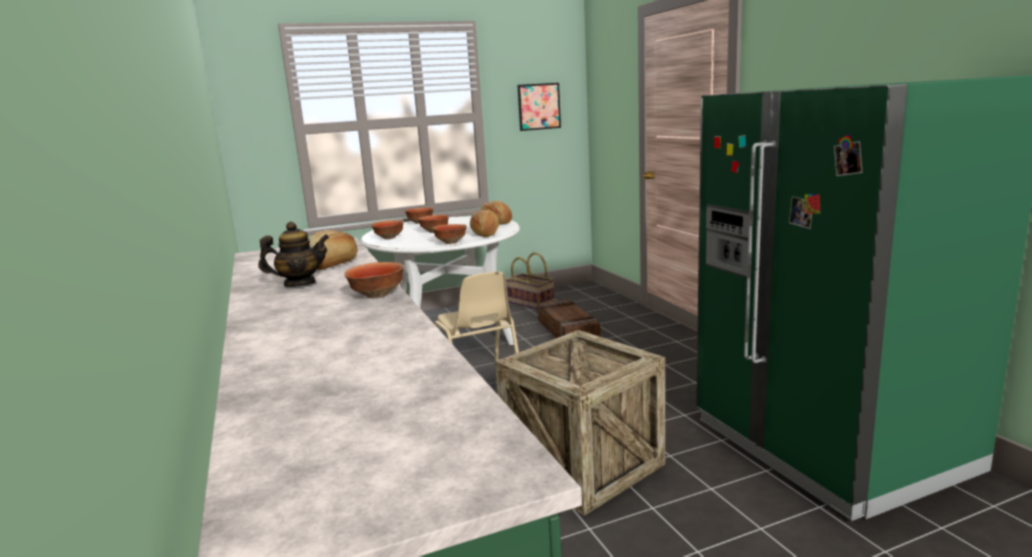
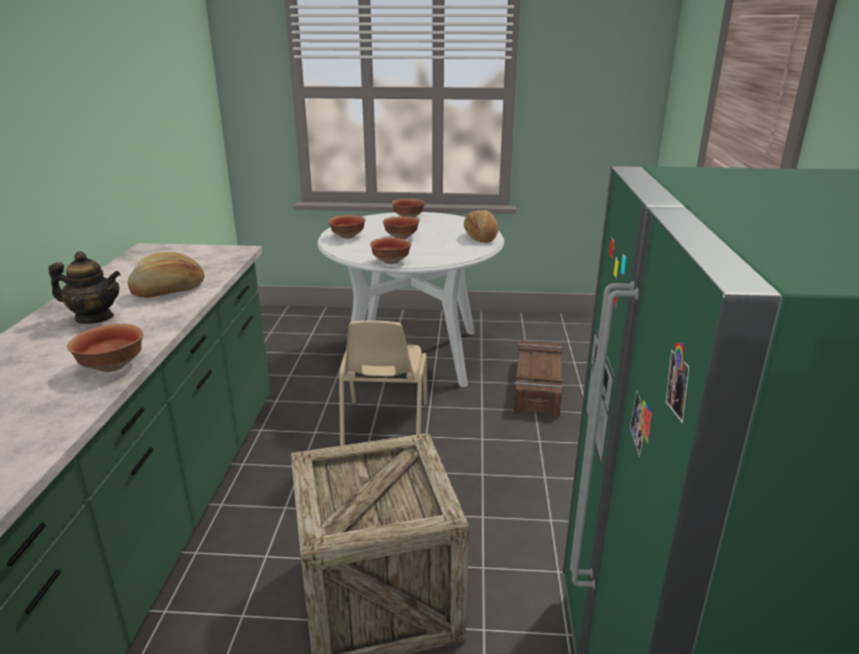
camera: 25 degrees right, 10 degrees up
(486, 233) = (444, 255): bread -> none
(531, 303) = (535, 330): basket -> none
(539, 106) = (596, 86): picture -> none

